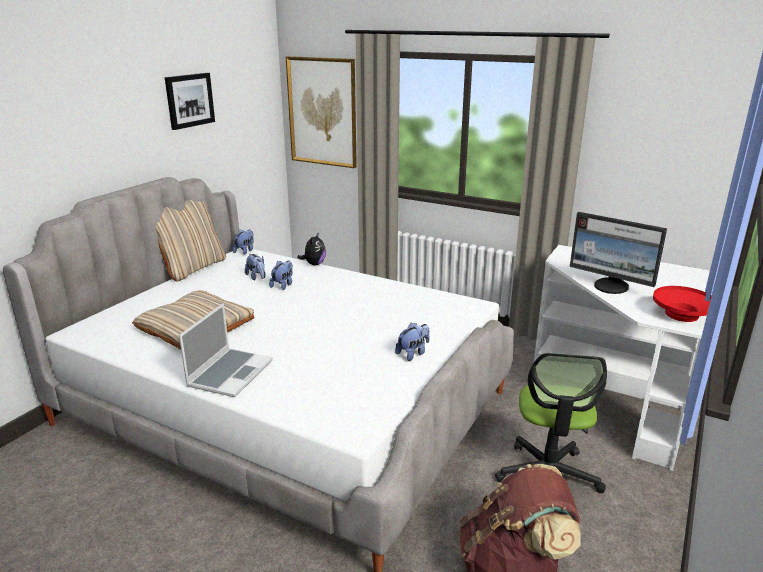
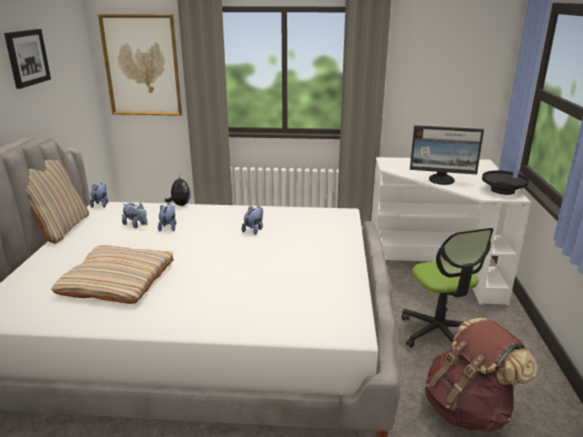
camera: 25 degrees left, 0 degrees up
(230, 373) = (194, 313): laptop -> none
(413, 353) = (334, 259): plush toy -> plush toy (254, 230)
(681, 315) = (503, 190): red bowl -> black bowl

